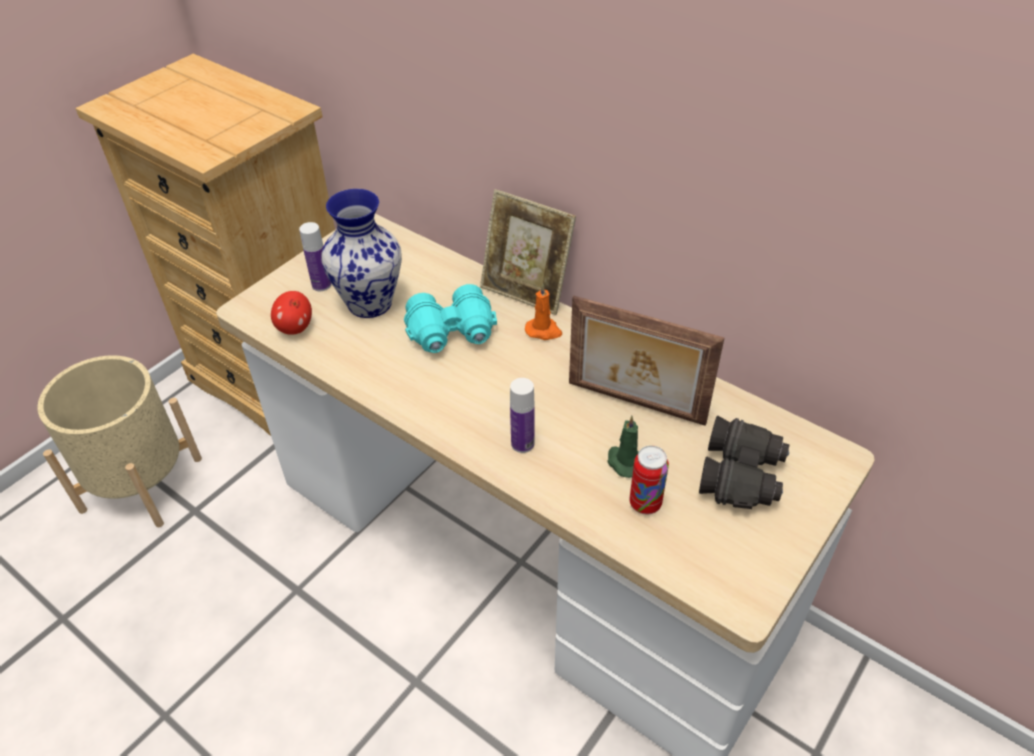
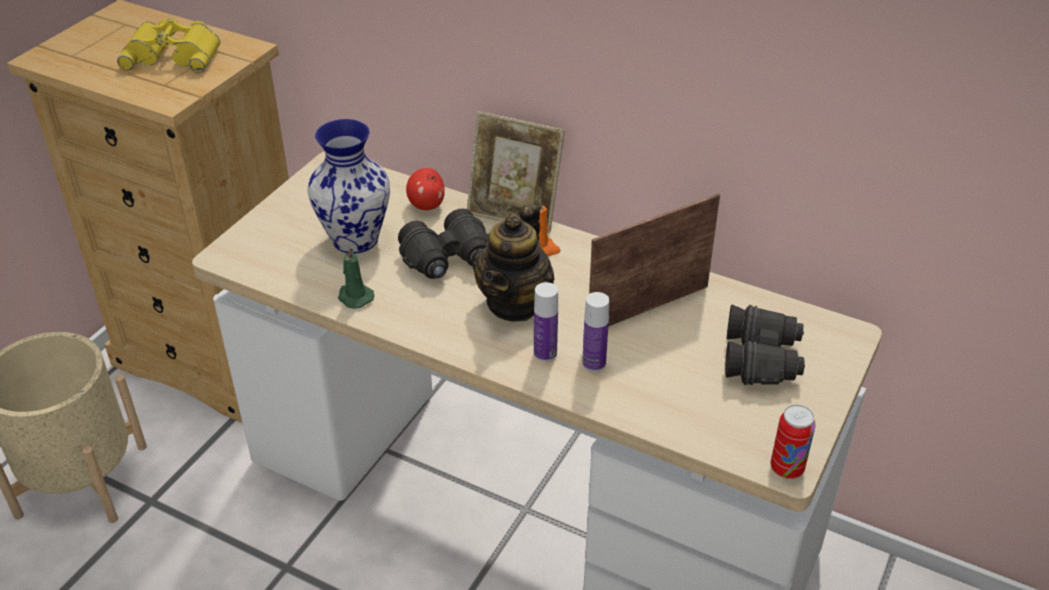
camera: 10 degrees left, 5 degrees down
(225, 110) = (174, 54): none -> yellow binoculars
(295, 328) = (282, 269): apple -> apple (426, 205)
(321, 285) = (299, 226): bottle -> bottle (594, 363)
(452, 333) = (449, 260): turquoise binoculars -> black binoculars
(505, 386) = (514, 303): none -> teapot
(625, 462) = (648, 359): green candle -> green candle (354, 297)
(635, 404) = (647, 307): picture frame -> picture frame turned 135 degrees clockwise
(645, 503) = (676, 393): can -> can (786, 468)

